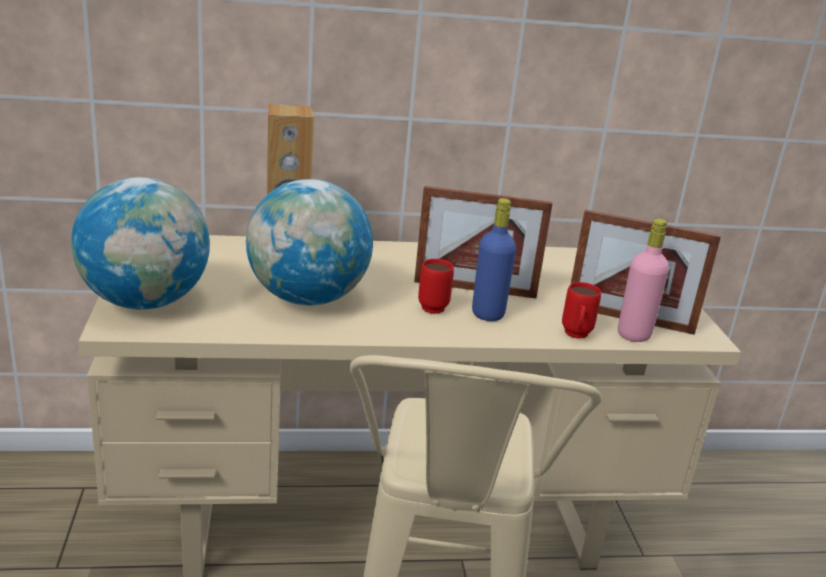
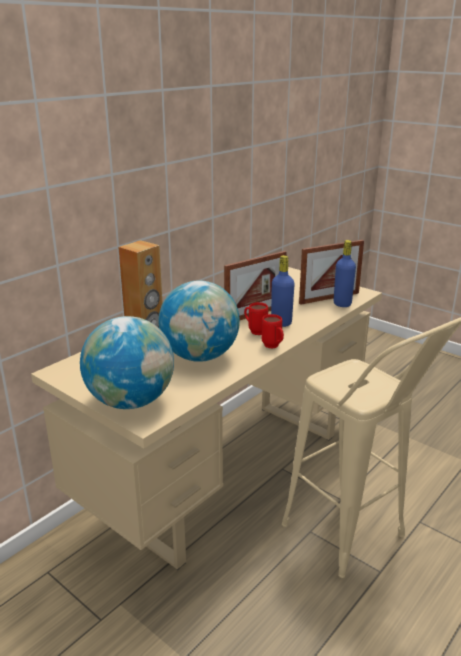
camera: 40 degrees left, 0 degrees up
(576, 336) = (327, 315): red mug -> red mug (273, 347)
(634, 334) = (342, 304): pink bottle -> blue bottle

